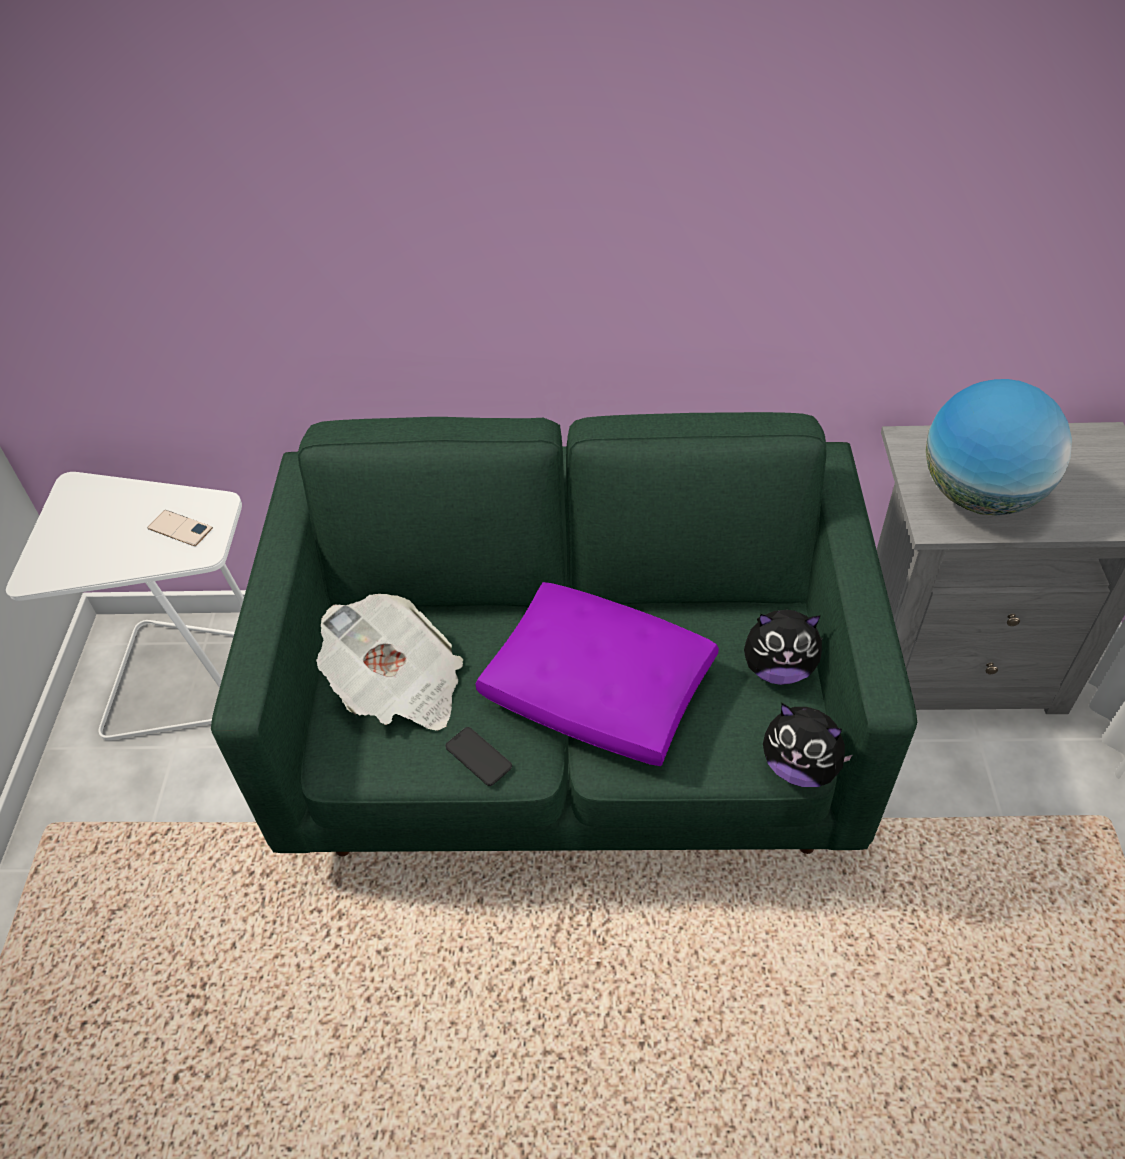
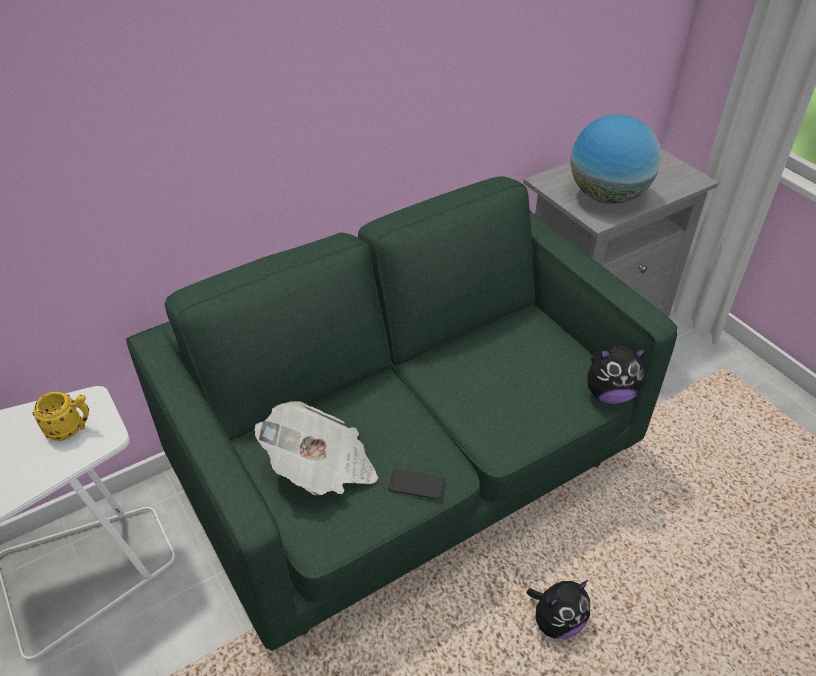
camera: 35 degrees left, 5 degrees down
(180, 528) = (71, 429): phone -> yellow mug
(596, 688) = (456, 406): purple pillow -> none
(778, 669) = (552, 345): plush toy -> plush toy (556, 621)

